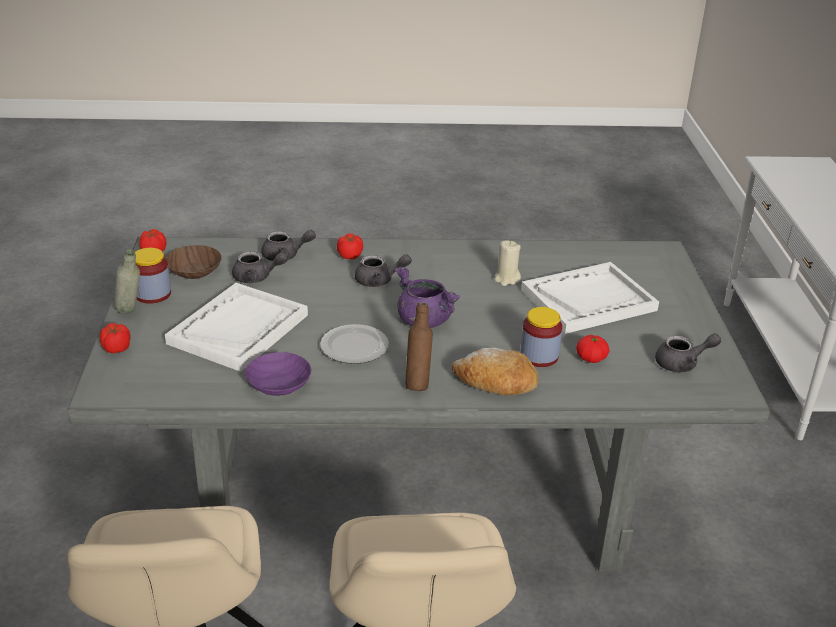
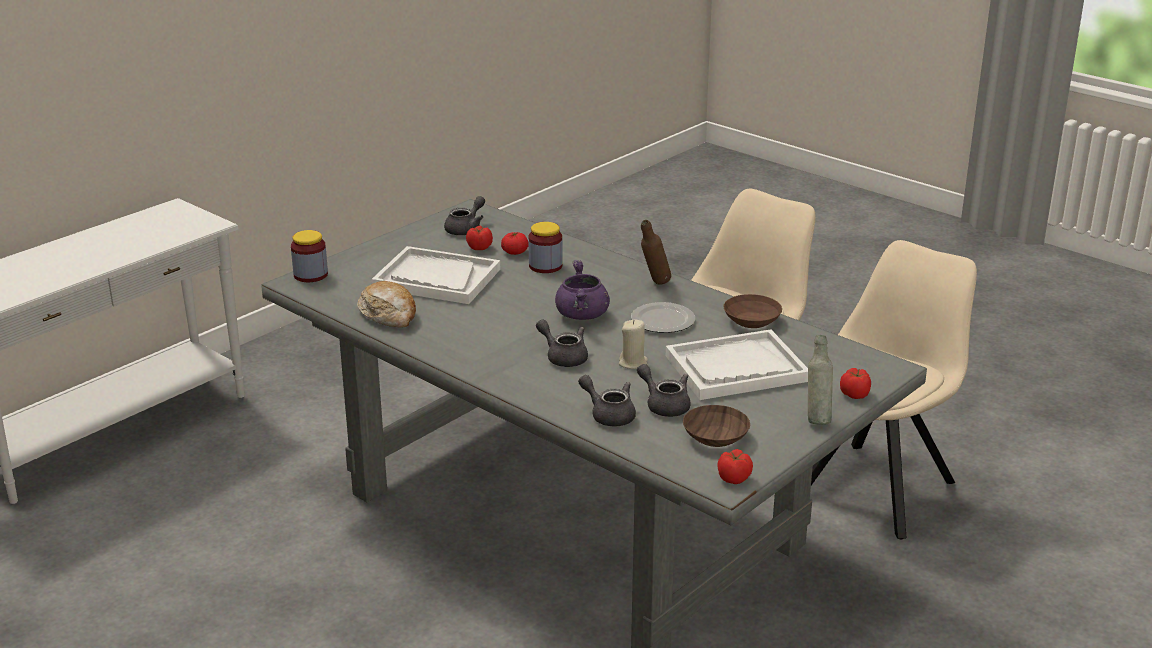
camera: 135 degrees left, 5 degrees down
(153, 294) = (779, 430): jar -> jar (310, 275)
(277, 385) = (753, 321): purple bowl -> brown bowl
(350, 255) = (550, 389): tomato -> tomato (479, 247)
(495, 383) = (602, 266): bread -> bread (389, 315)
(506, 279) = (461, 315): beige candle -> beige candle (633, 363)
(682, 364) = (466, 229): grey teapot -> grey teapot turned 90 degrees clockwise

